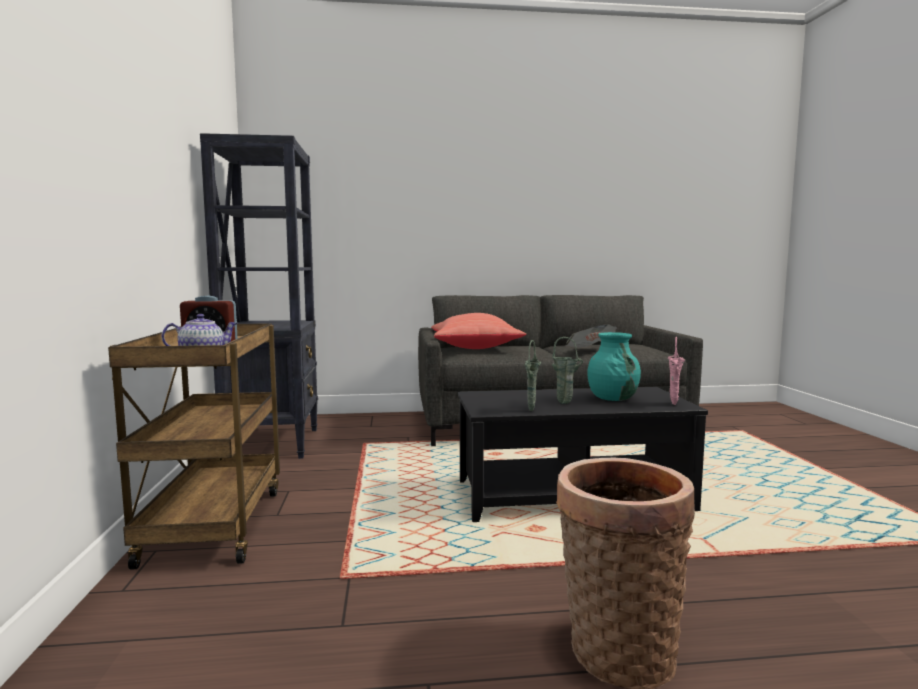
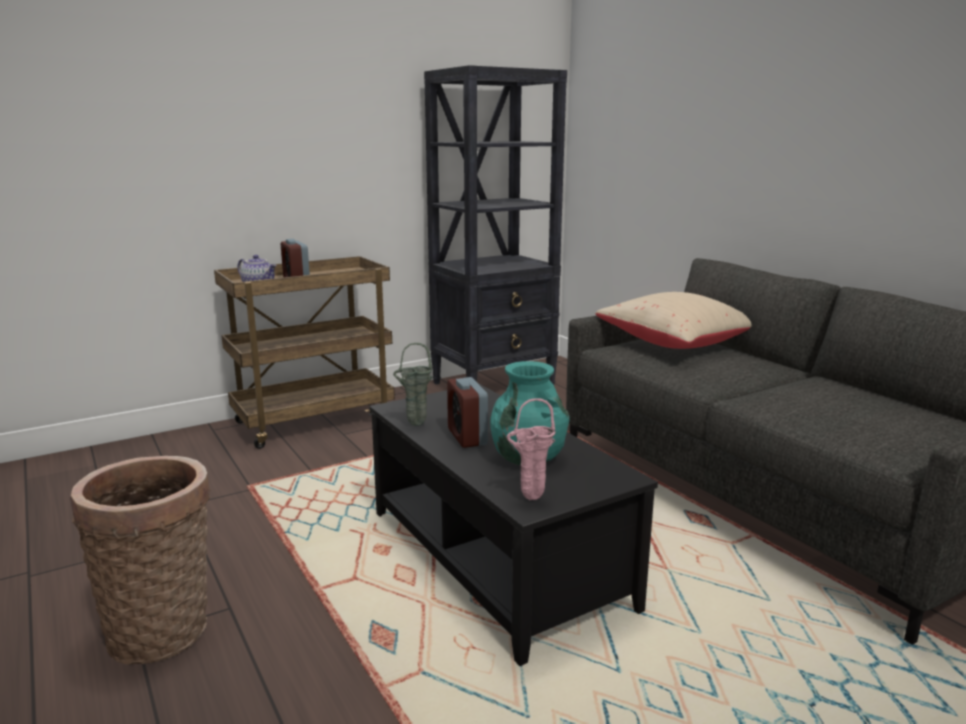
camera: 65 degrees right, 10 degrees up
(474, 348) = (678, 344): red pillow -> beige pillow
(566, 404) = (467, 437): green vase -> alarm clock
(589, 350) = (783, 400): newspaper -> none

